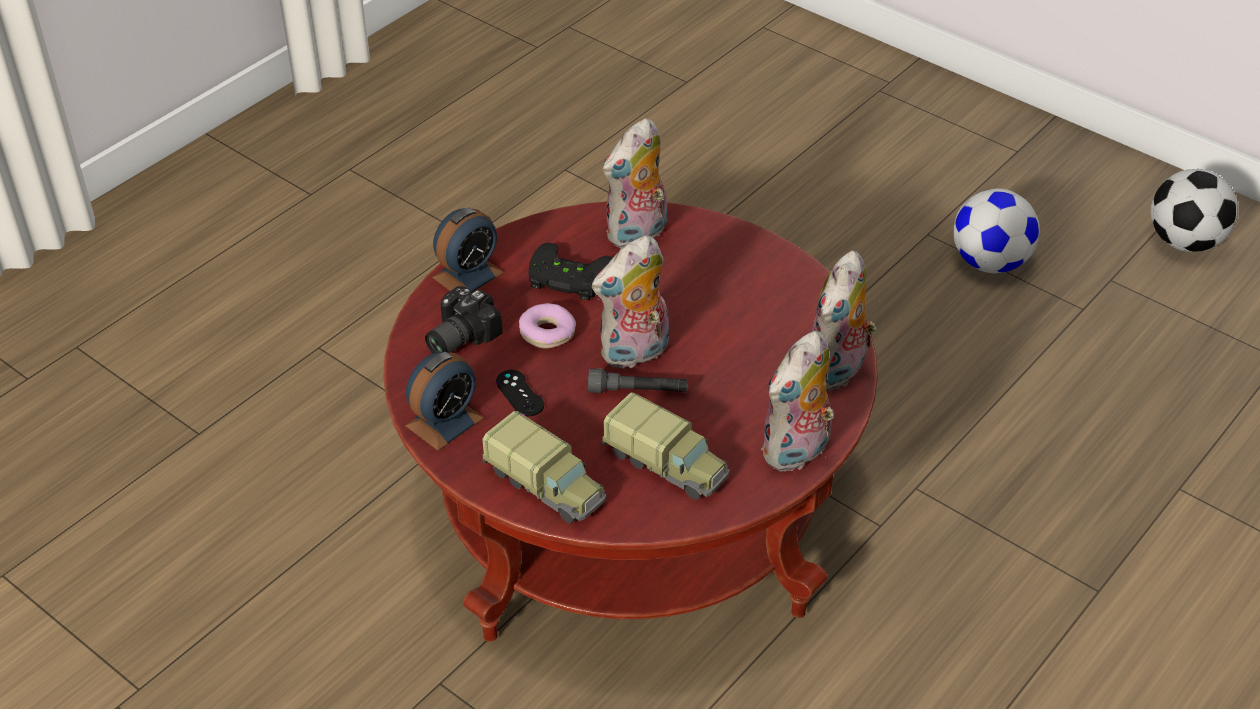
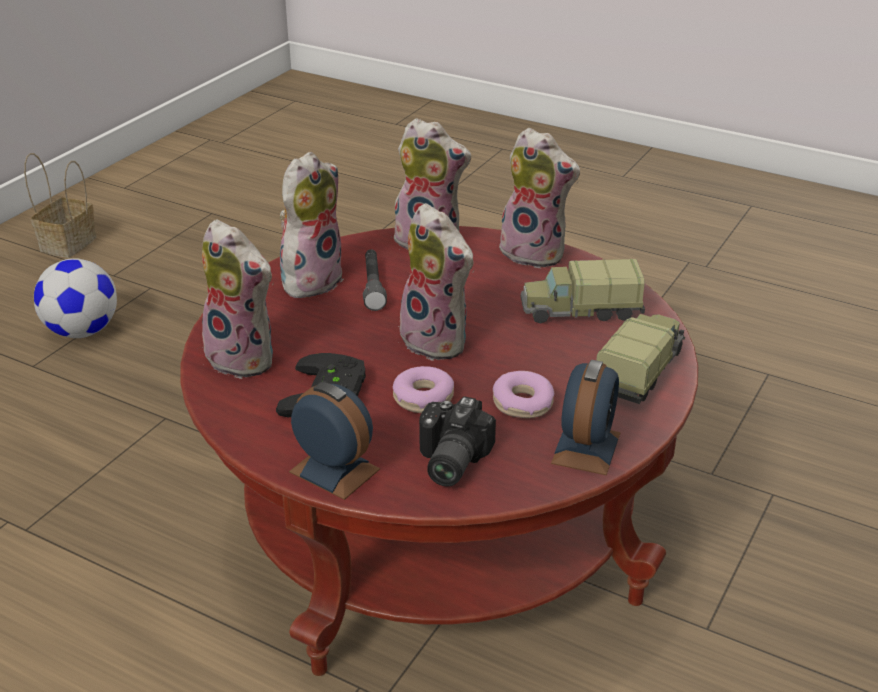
camera: 100 degrees left, 10 degrees down
(444, 422) = (586, 448): alarm clock -> alarm clock turned 75 degrees clockwise
(457, 337) = (448, 461): camera -> camera turned 75 degrees clockwise
(520, 393) = (522, 404): black game controller -> donut
(638, 391) = (492, 334): grey flashlight -> grey flashlight (373, 287)
(666, 464) = (580, 311): toy truck -> toy truck turned 120 degrees counterclockwise
(767, 279) = (311, 279): none -> plush toy
(1185, 242) = (68, 243): football -> basket

